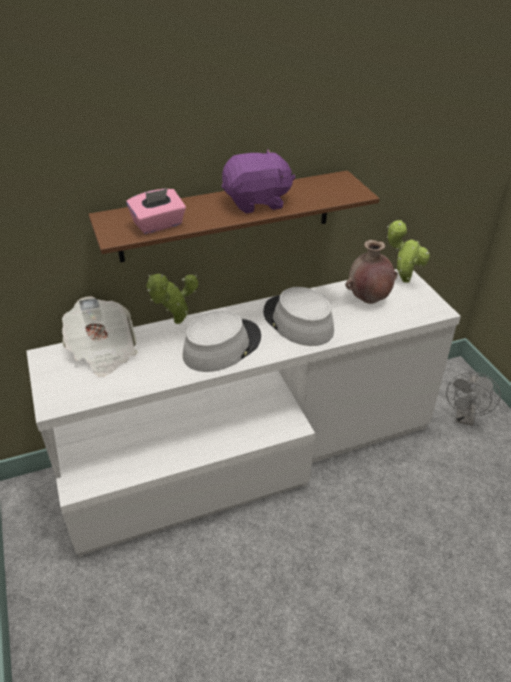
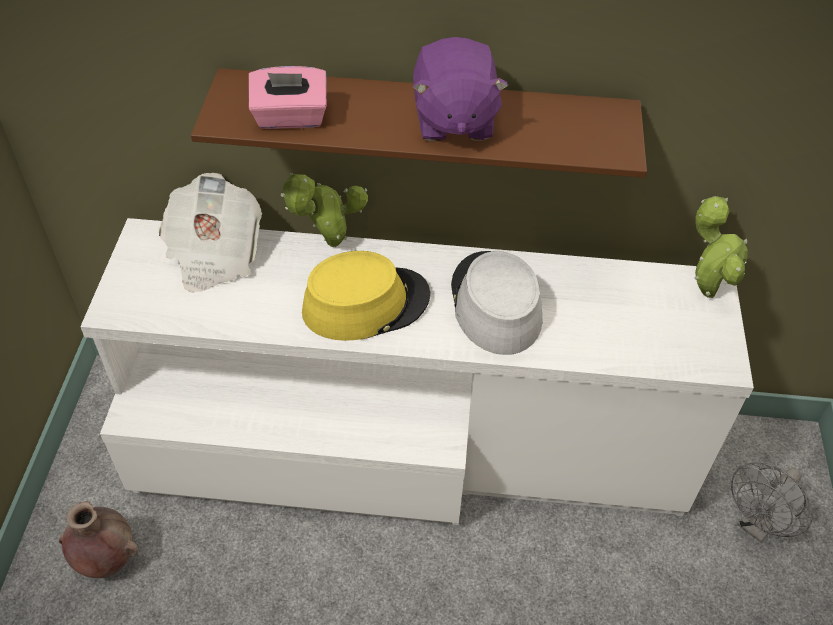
camera: 25 degrees right, 10 degrees up
(222, 346) = (366, 303): grey hat -> yellow hat
(257, 202) = (453, 120): purple plush toy -> purple plush toy turned 75 degrees clockwise
(368, 299) = (625, 305): brown vase -> brown vase (106, 559)

